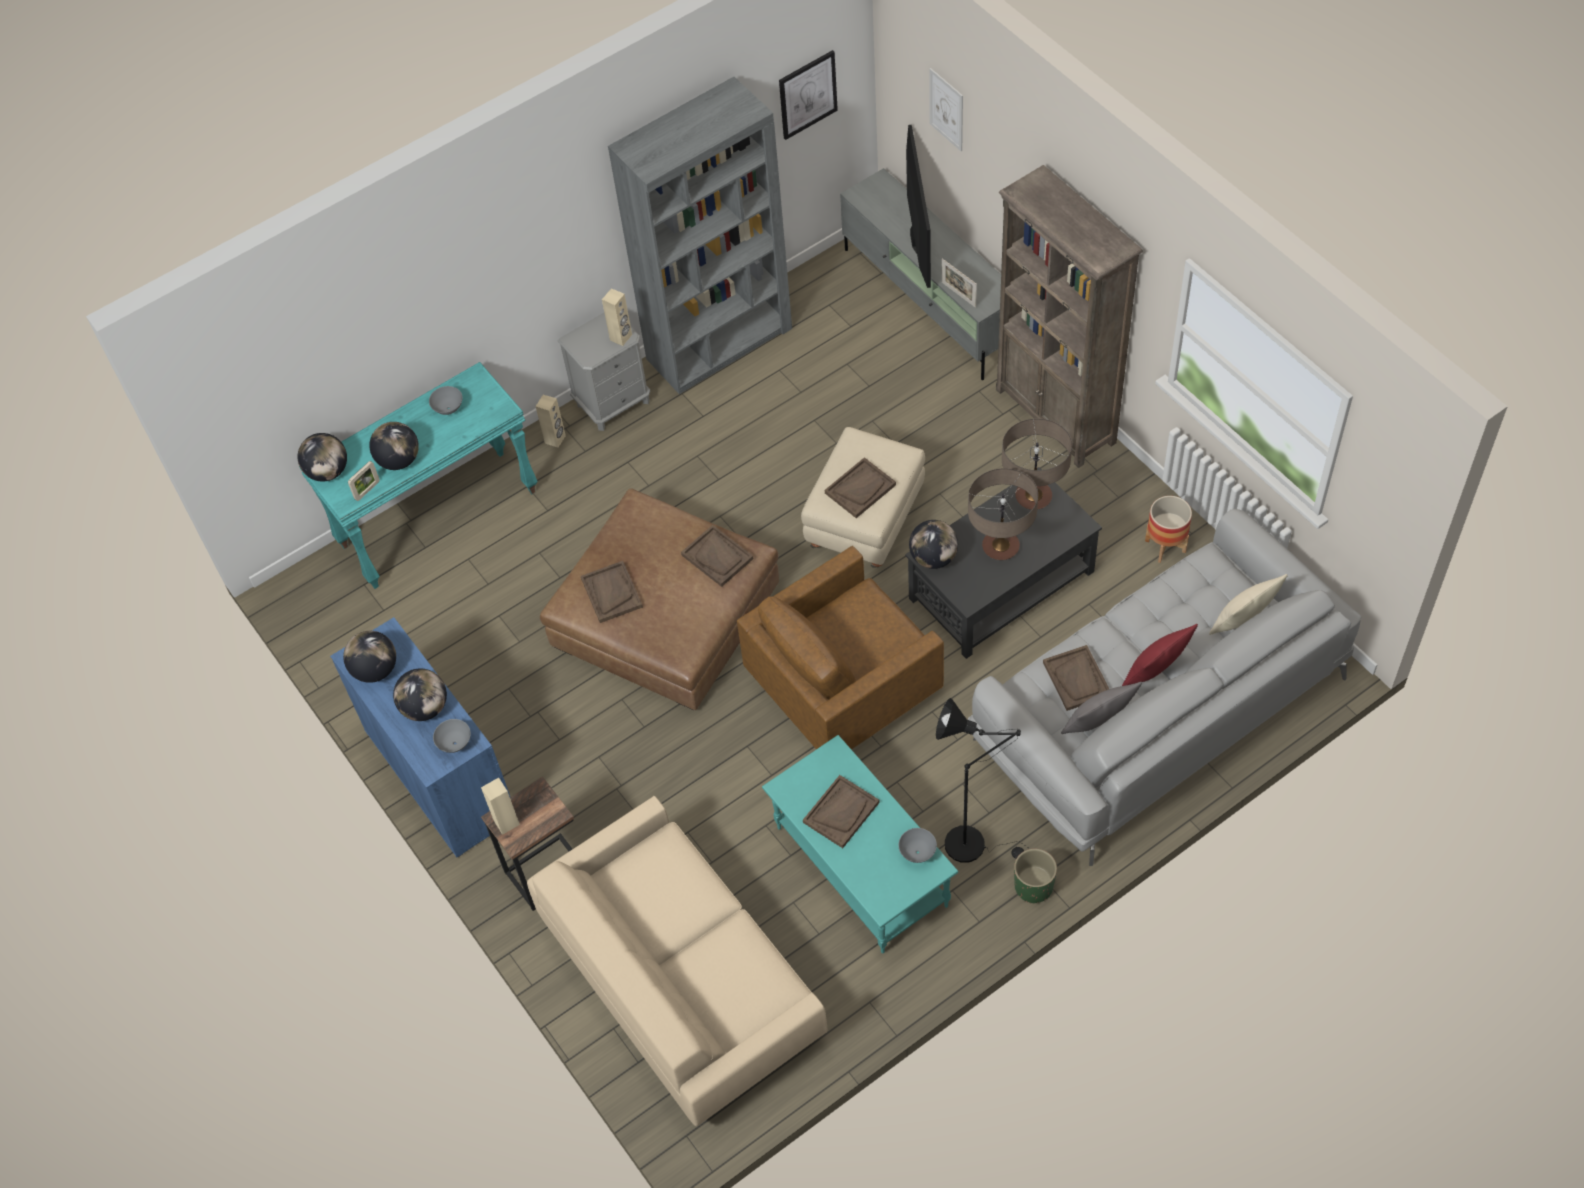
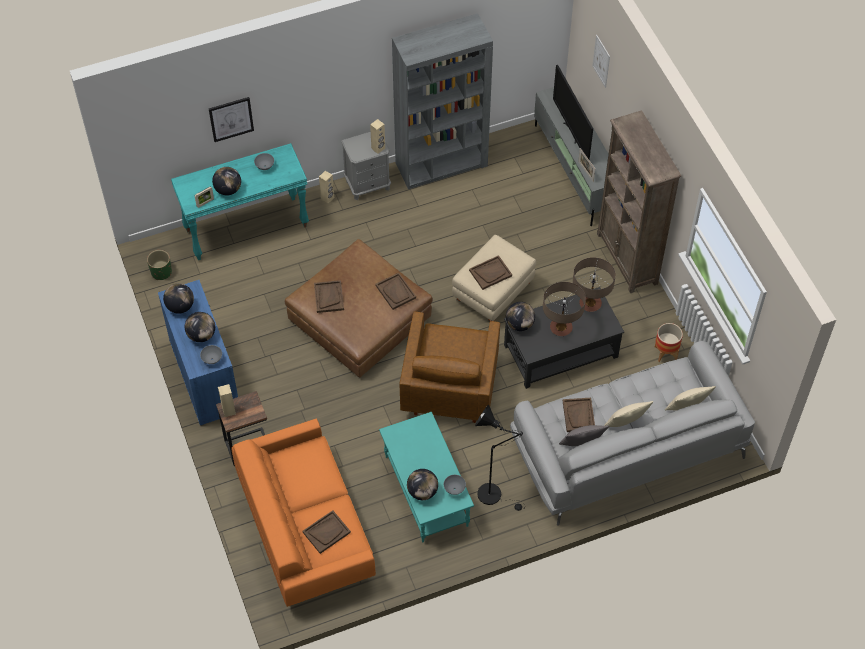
camera: 10 degrees right, 0 degrees up
(328, 471) = (186, 186): globe -> globe (422, 491)
(682, 982) = (305, 528): beige sofa -> orange sofa
(807, 94) = (524, 31): picture -> picture (231, 119)
(841, 812) = (419, 455): brown tray -> brown tray (326, 532)
(844, 688) = (449, 387): brown armchair -> brown armchair turned 60 degrees counterclockwise
(916, 240) = (572, 132): television -> television turned 150 degrees clockwise
(1033, 887) = (520, 528): green planter -> green planter (161, 272)
(1155, 673) = (625, 424): red pillow -> beige pillow

